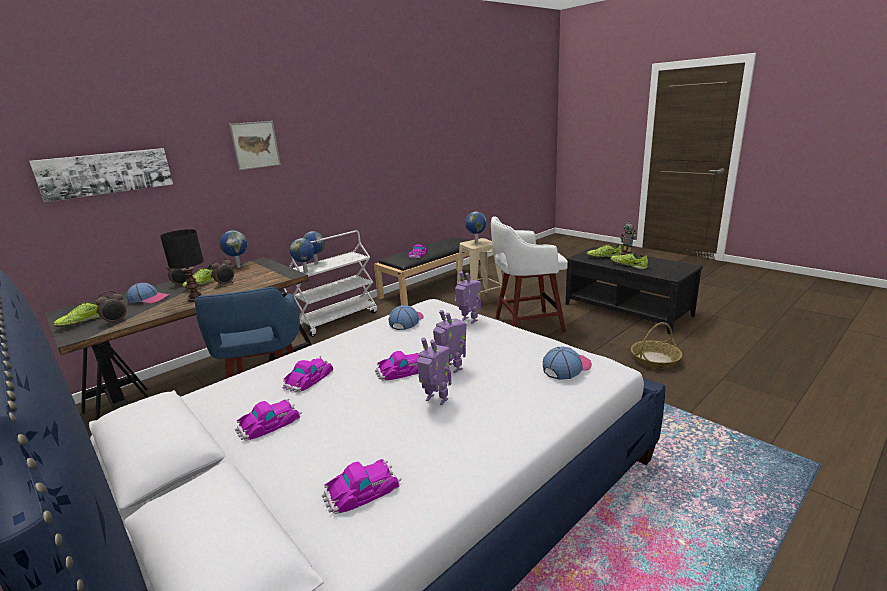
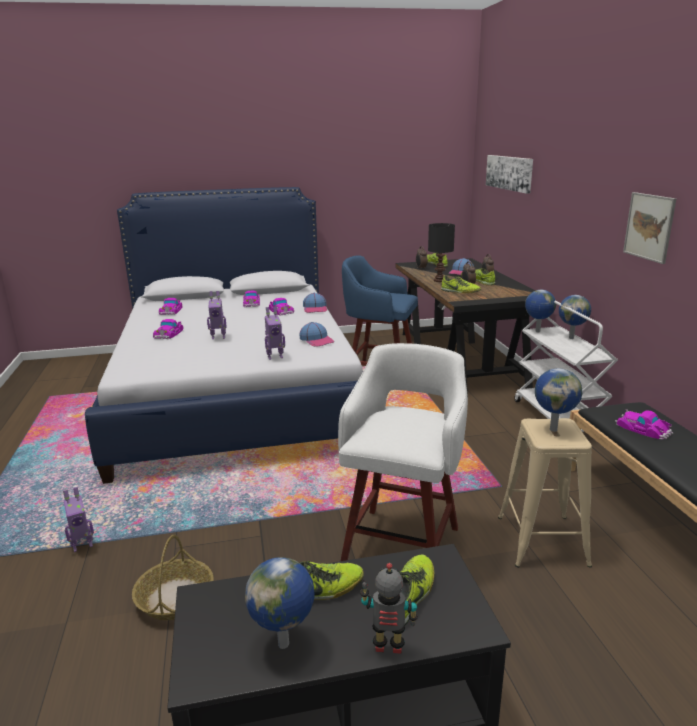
camera: 120 degrees right, 0 degrees up
(239, 267) = (521, 290): globe -> globe (285, 644)
(252, 282) = (460, 292): none -> shoe
(255, 145) = (582, 170): picture -> picture (649, 227)
(402, 370) = (244, 327): toy car -> toy car (169, 333)
(436, 400) = (197, 328): toy robot -> toy robot (82, 545)
(566, 367) = (148, 360): cap -> cap (315, 308)

